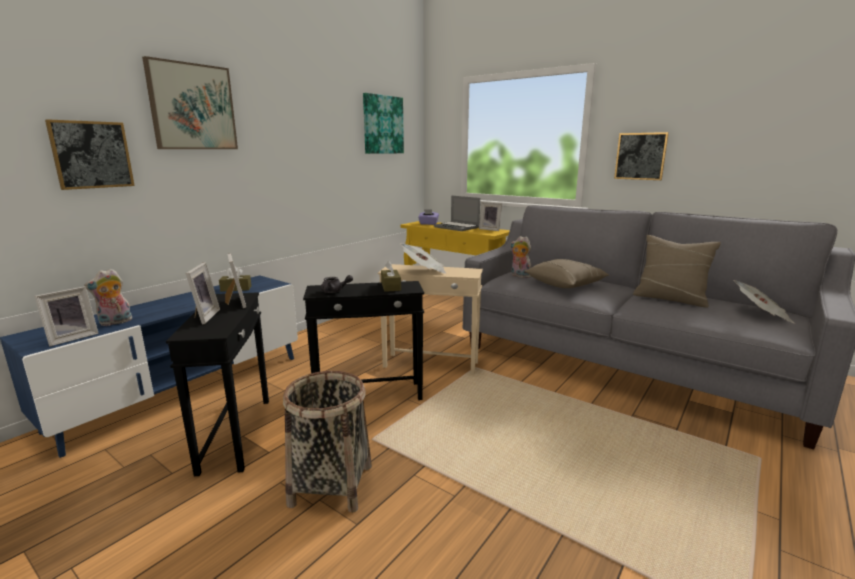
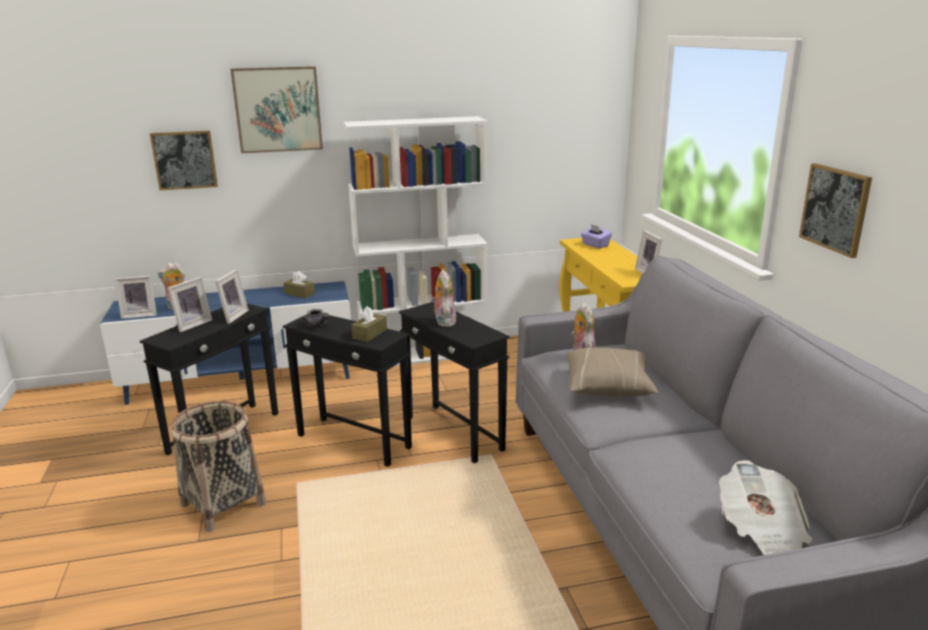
camera: 40 degrees right, 5 degrees up
(329, 328) = (424, 354): none -> white bookcase
(382, 125) = (545, 105): picture -> none
(424, 271) = (443, 321): newspaper -> plush toy
(431, 365) = (453, 433): beige side table -> black side table
(457, 227) = (615, 260): laptop -> none
(670, 299) = (690, 456): beige pillow -> none

